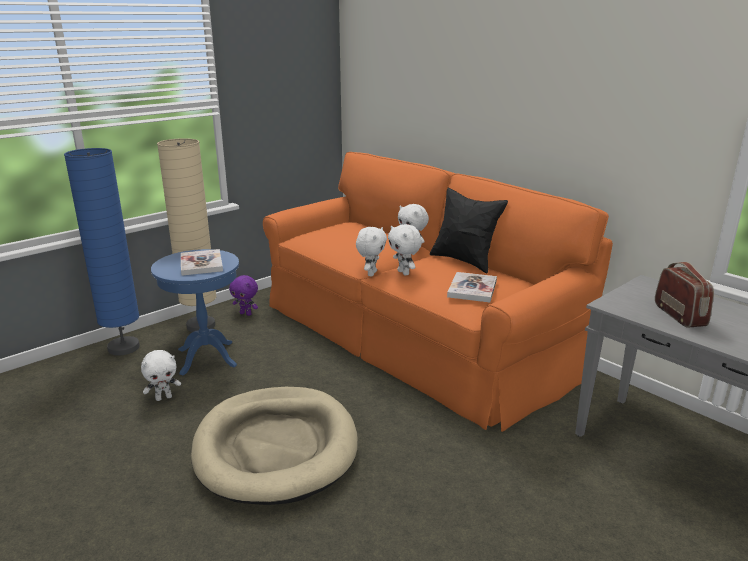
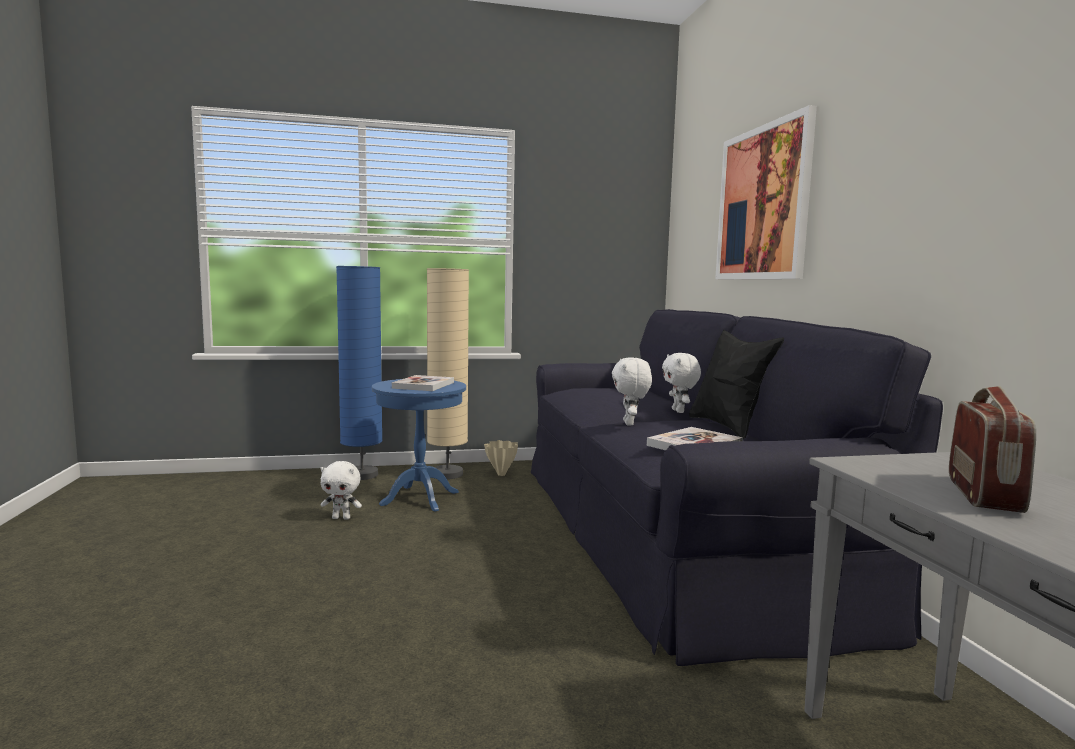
camera: 30 degrees right, 15 degrees down
(246, 313) = (501, 474): purple plush toy -> beige vase
(276, 448) = (382, 589): beige dog bed -> none
(371, 273) = (598, 424): white plush toy -> none
(411, 334) = (665, 530): orange sofa -> black sofa
(454, 78) = (762, 204): none -> picture

